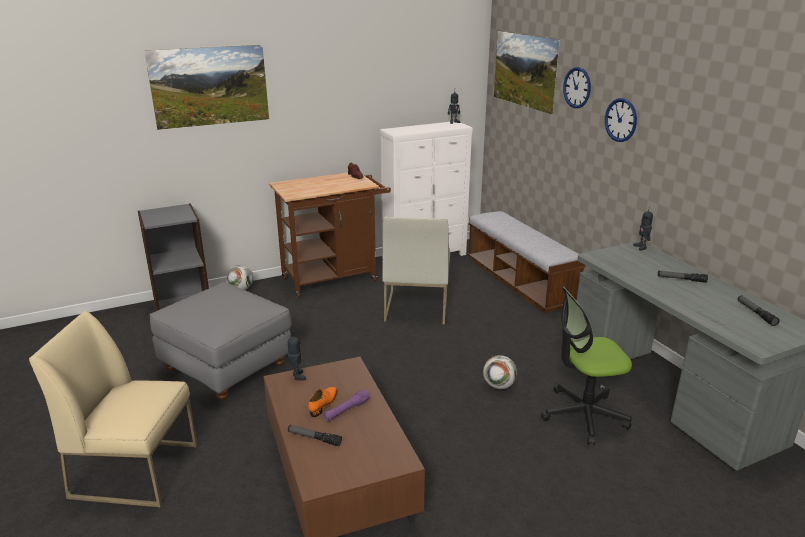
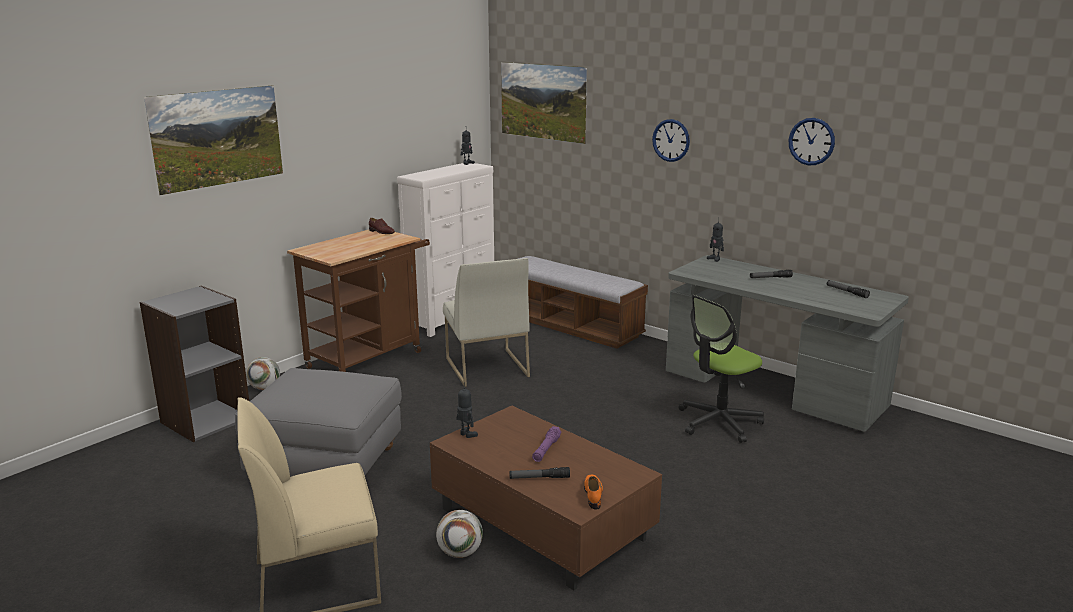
camera: 25 degrees left, 5 degrees down
(324, 404) = (518, 450): orange shoe -> orange shoe (593, 494)
(498, 386) = (627, 417): football -> football (460, 553)
(577, 87) = (614, 113): wall clock -> wall clock (811, 141)

